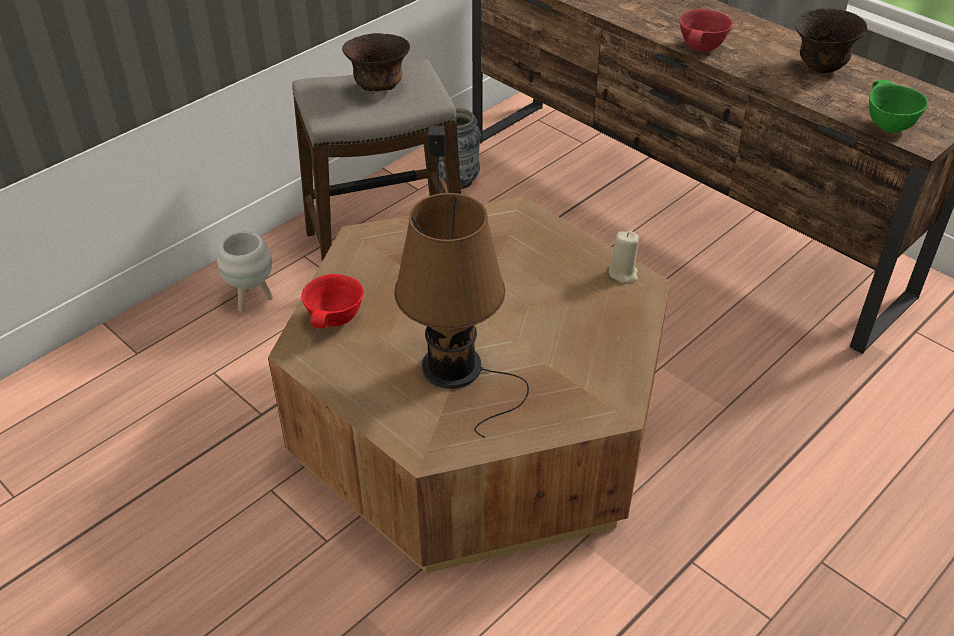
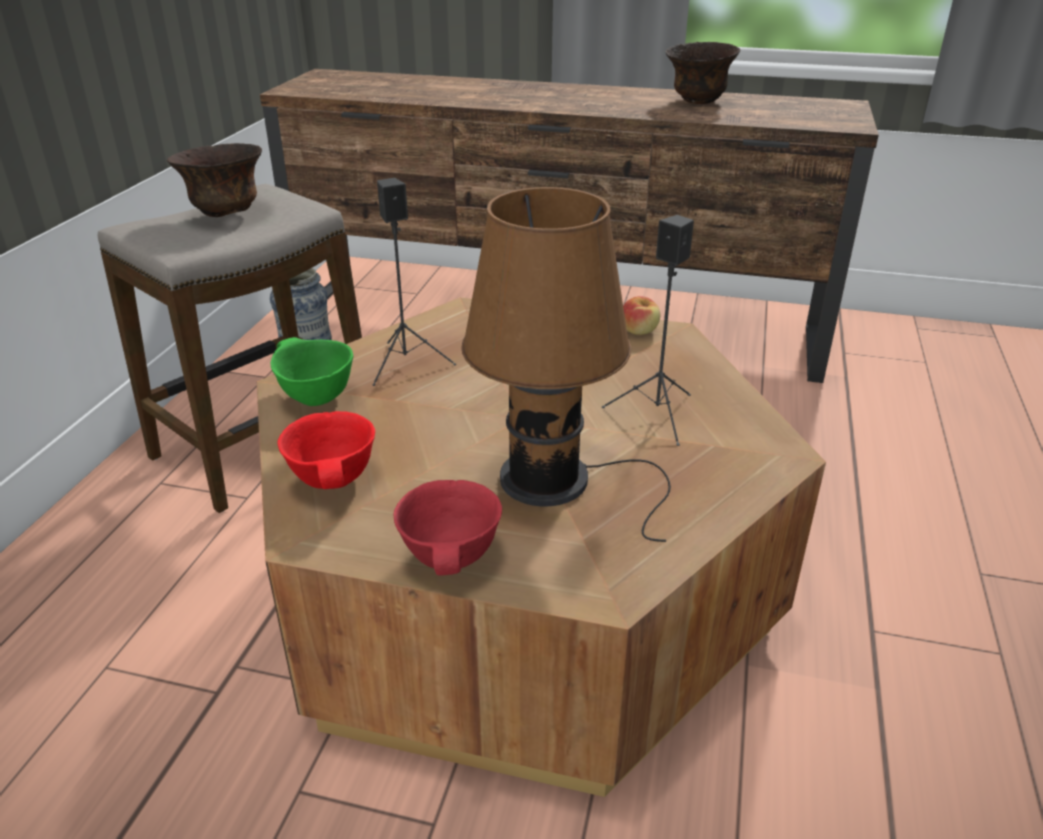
camera: 30 degrees left, 10 degrees down
(252, 299) = (114, 554): white planter -> none
(565, 349) = (657, 415): none -> black speaker
(623, 273) = (639, 330): beige candle -> apple
(702, 48) = (576, 108): red bowl -> red bowl (452, 559)
(887, 126) = (809, 122): green bowl -> green bowl (314, 397)

